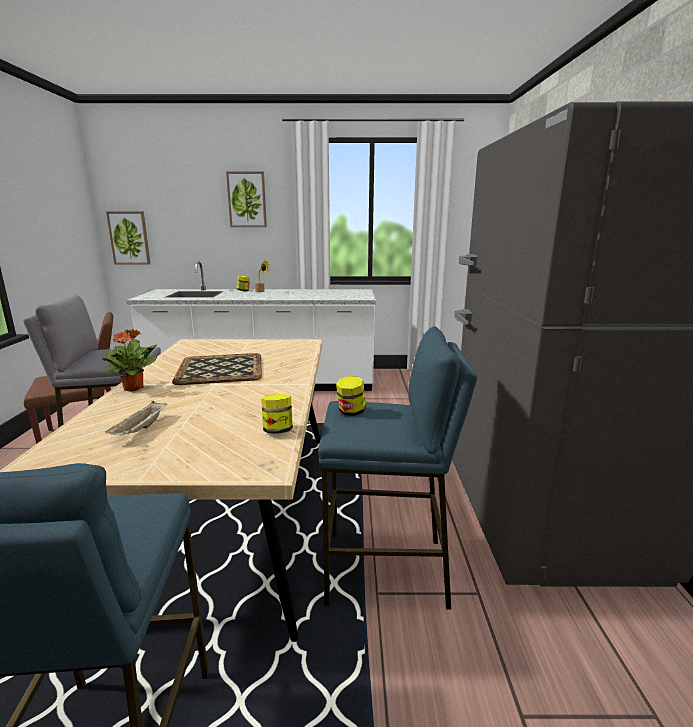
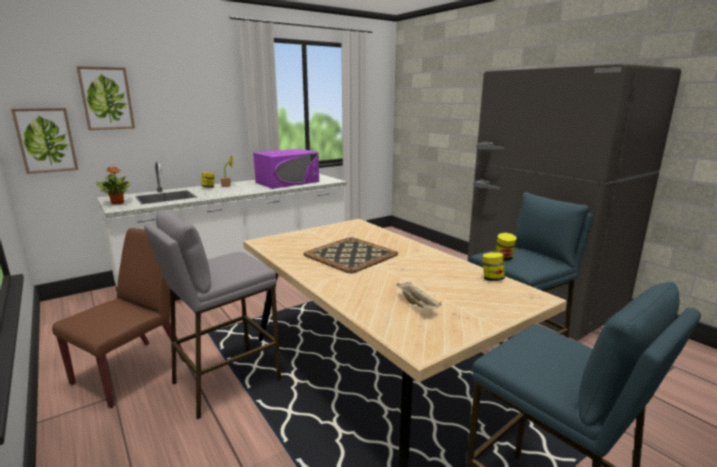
camera: 35 degrees left, 0 degrees up
(134, 388) = (327, 284): potted plant -> potted plant (118, 203)
(247, 199) = (192, 94): picture -> picture (106, 98)
(317, 294) = (287, 182): none -> purple microwave

